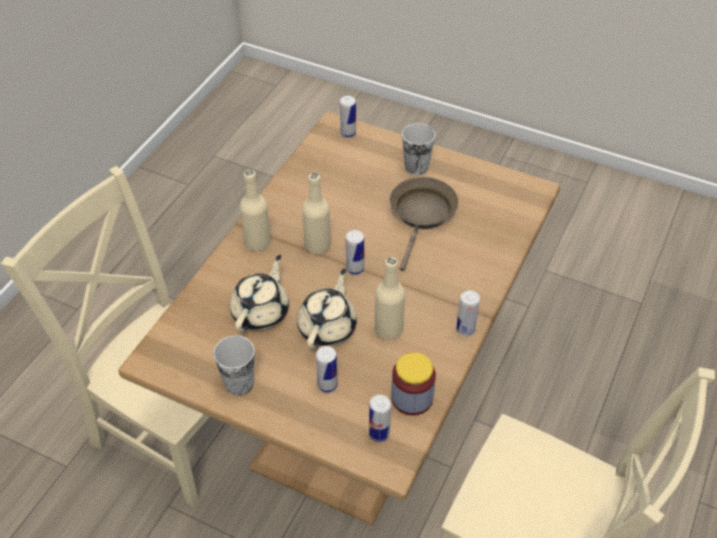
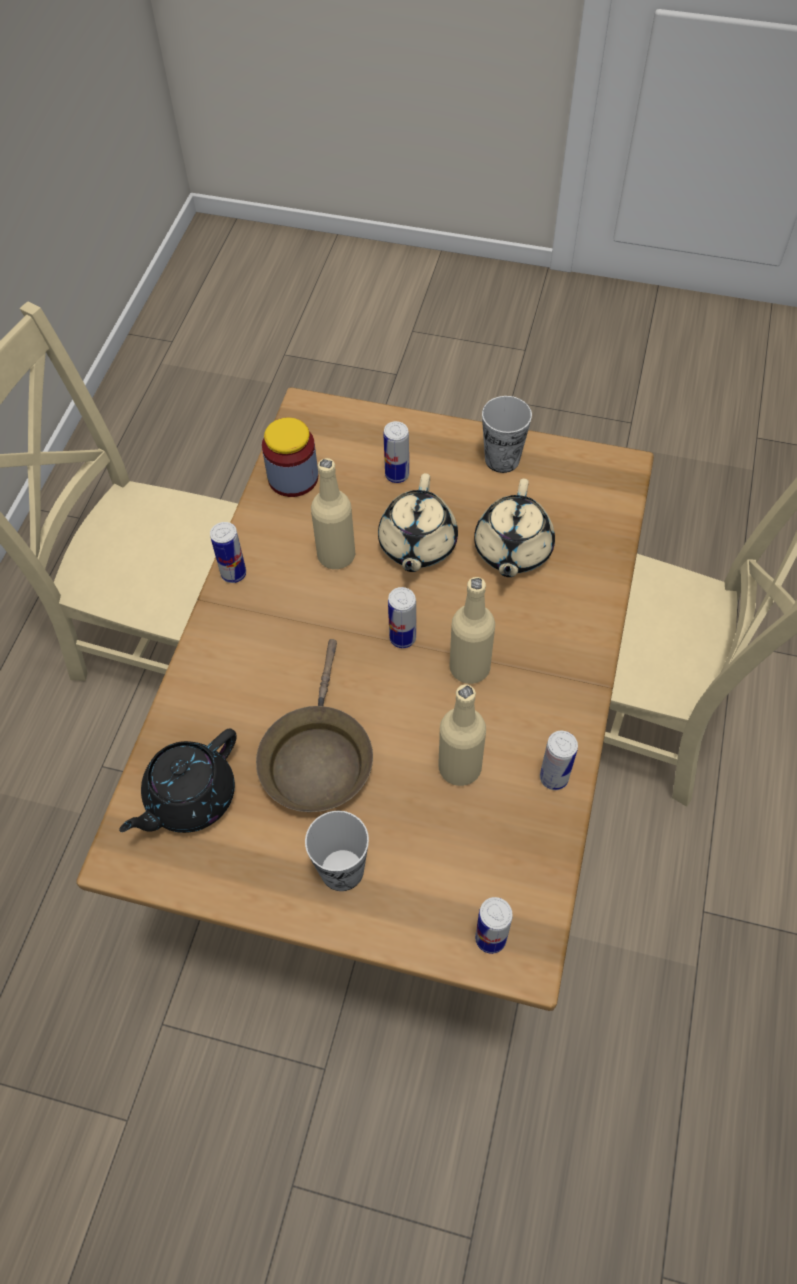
camera: 170 degrees right, 10 degrees up
(257, 243) = (561, 656): beige bottle -> beige bottle (459, 767)
(379, 434) = (324, 435): can -> can (554, 777)
(498, 208) = (189, 797): none -> black teapot

